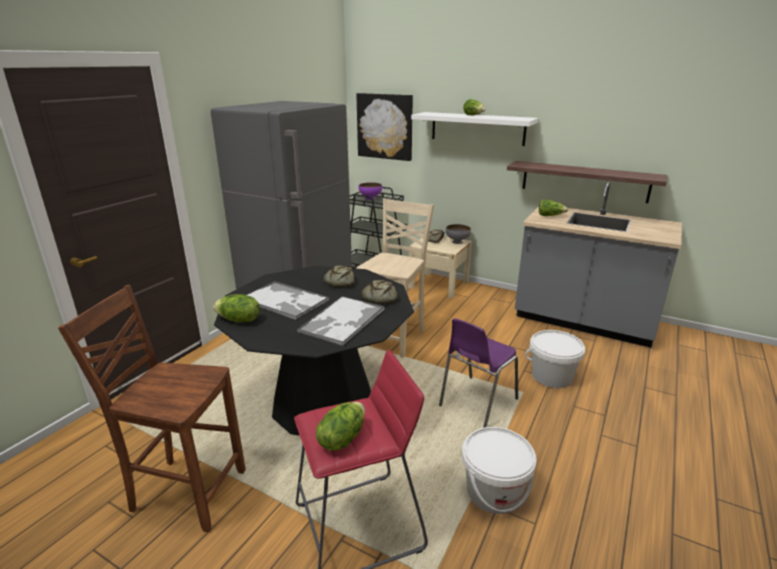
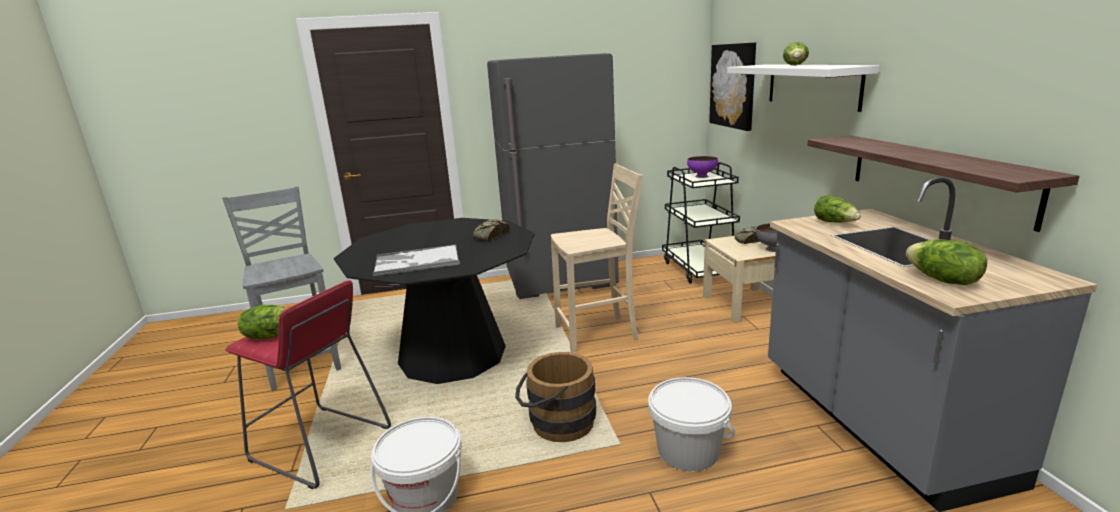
camera: 50 degrees right, 5 degrees down
(187, 491) = (304, 363): brown chair -> grey chair
(239, 320) = (373, 240): lettuce -> lettuce (942, 280)
(285, 301) = (425, 237): tray -> none
(379, 297) = (482, 255): bread -> none
(476, 403) = (556, 424): purple chair -> brown bucket

